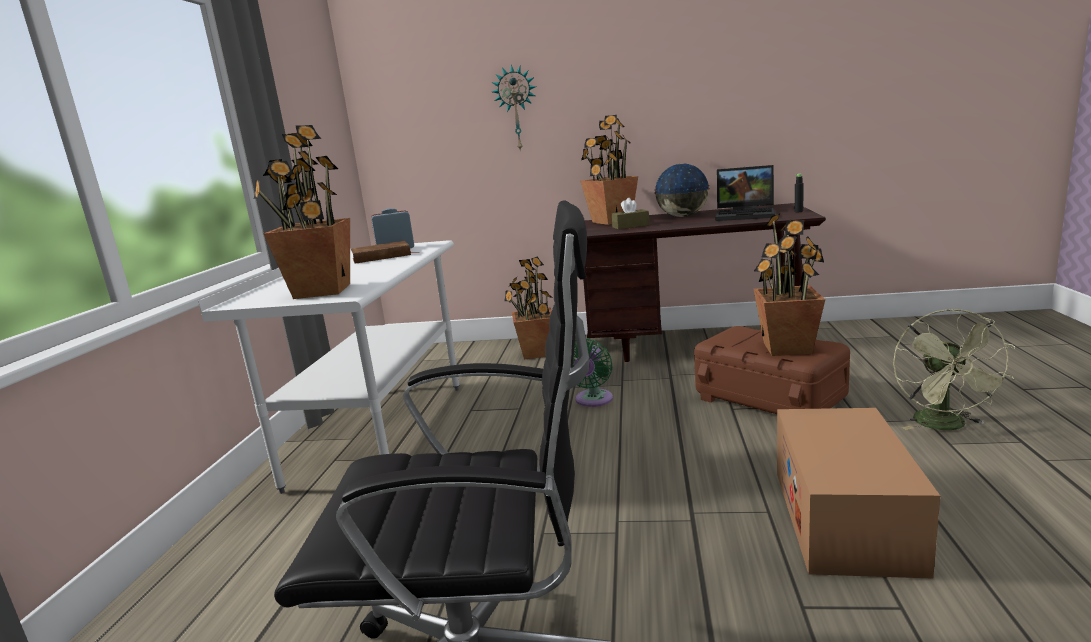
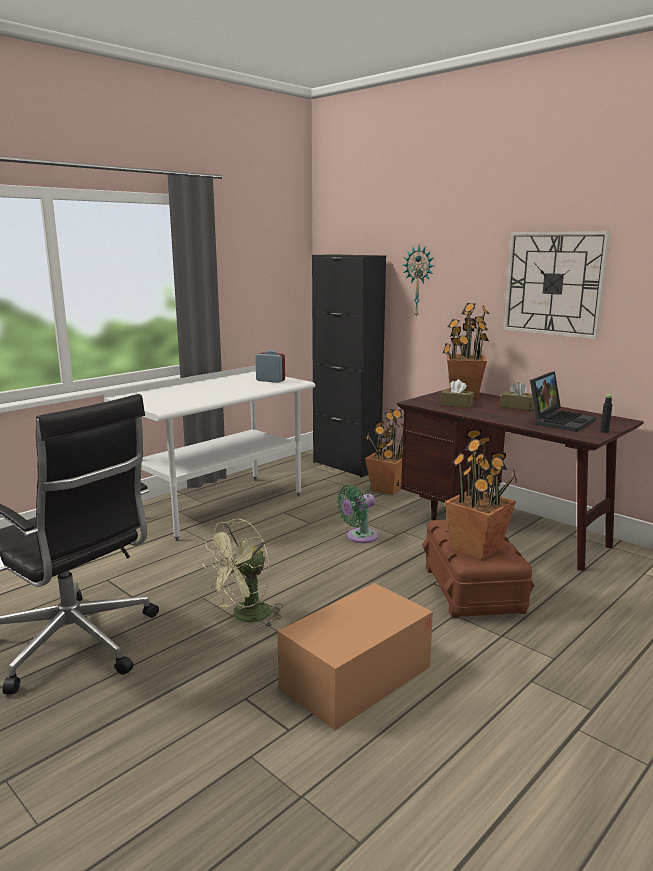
camera: 35 degrees right, 0 degrees up
(321, 291) = (163, 402): potted plant -> none
(381, 257) = (249, 385): brown book -> none
(457, 348) = (346, 466): none -> black cabinet
(682, 216) = (517, 407): globe -> brown tissue box
(683, 85) = (554, 283): none -> wall clock
(746, 215) = (559, 421): laptop -> laptop turned 105 degrees counterclockwise
(946, 426) = (558, 670): green fan -> green fan (245, 617)

